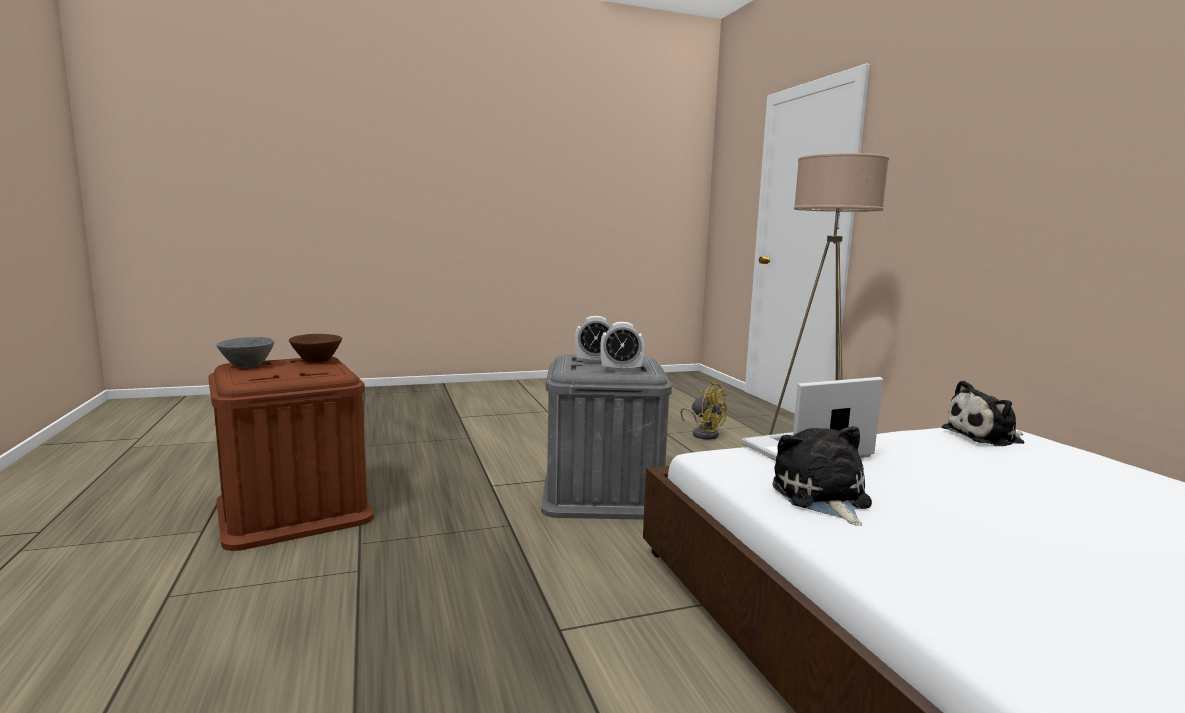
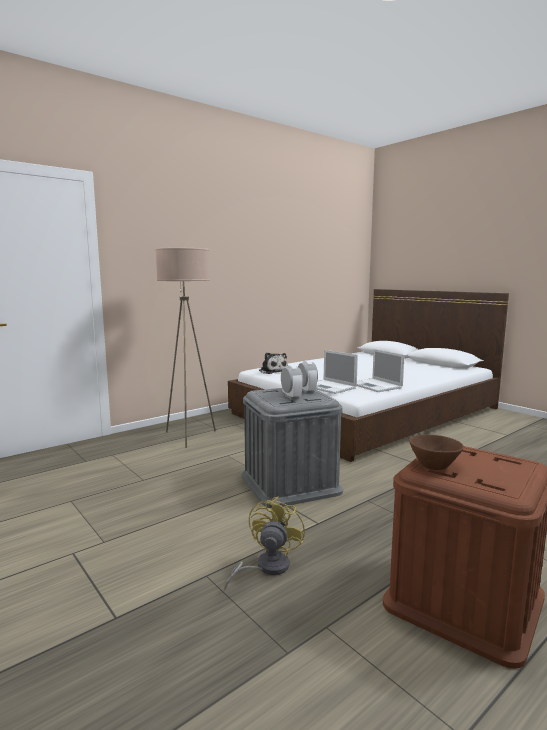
camera: 110 degrees left, 0 degrees up
(246, 365) = (504, 484): grey bowl -> none
(704, 433) = (139, 467): yellow fan -> yellow fan (266, 567)
(822, 497) = (376, 386): plush toy -> laptop

